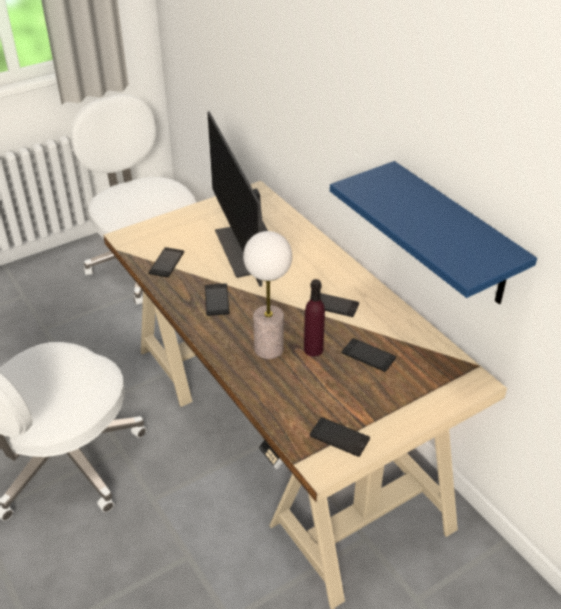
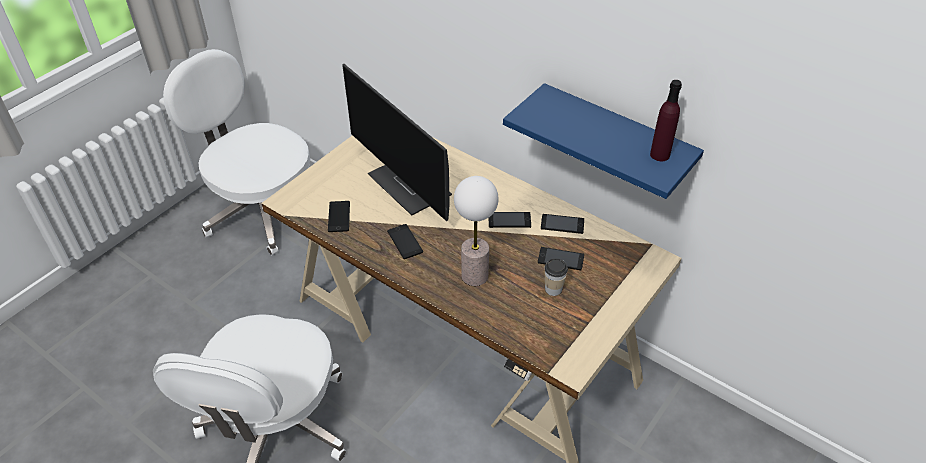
camera: 20 degrees left, 5 degrees up
(313, 349) = (512, 266): purple bottle -> purple bottle (659, 155)
(339, 437) = (573, 339): phone -> phone (562, 224)
(344, 382) = (553, 289): none -> cup

